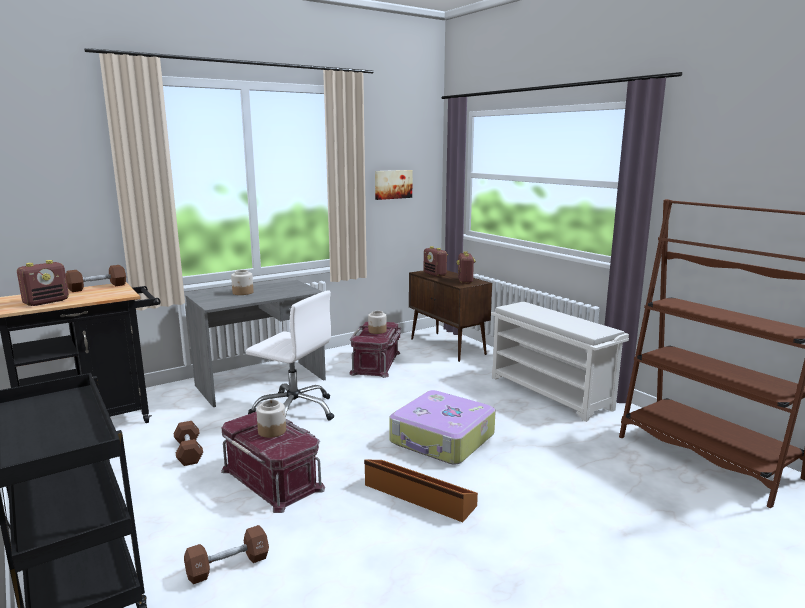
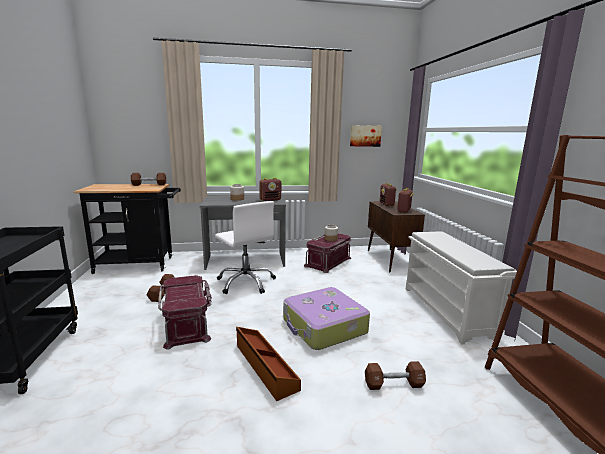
camera: 25 degrees right, 0 degrees up
(46, 302) = (111, 188): radio -> radio (270, 200)
(228, 566) = (99, 376): brown dumbbell -> brown dumbbell (393, 384)
(272, 431) = (188, 290): jar -> none

